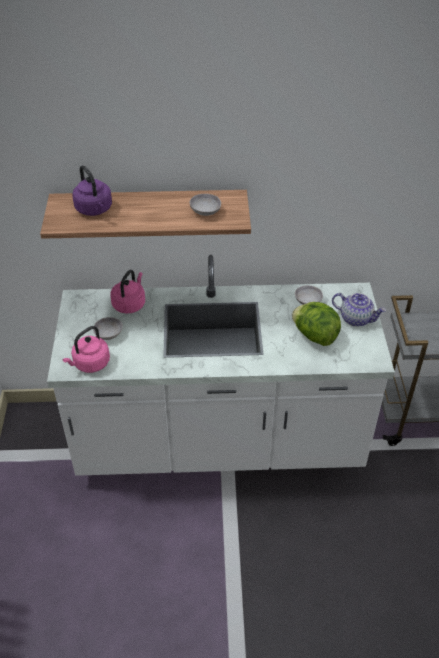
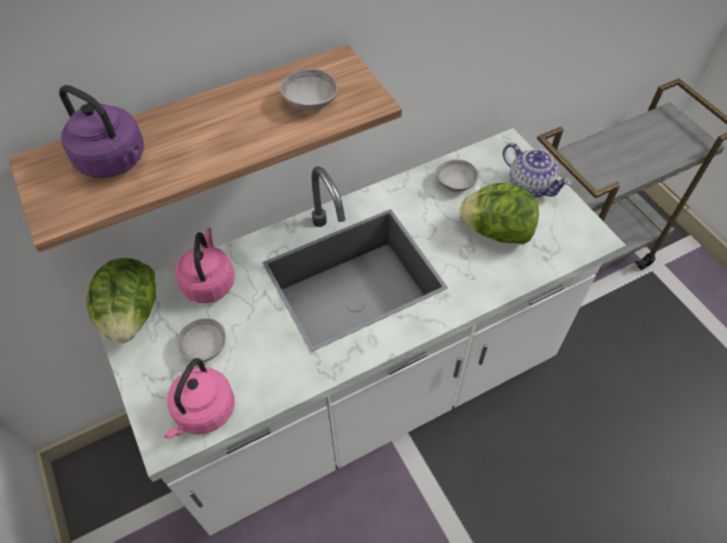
camera: 25 degrees left, 10 degrees up
(80, 306) = (132, 315): none -> lettuce
(356, 318) = (531, 186): teapot -> teapot turned 45 degrees clockwise

